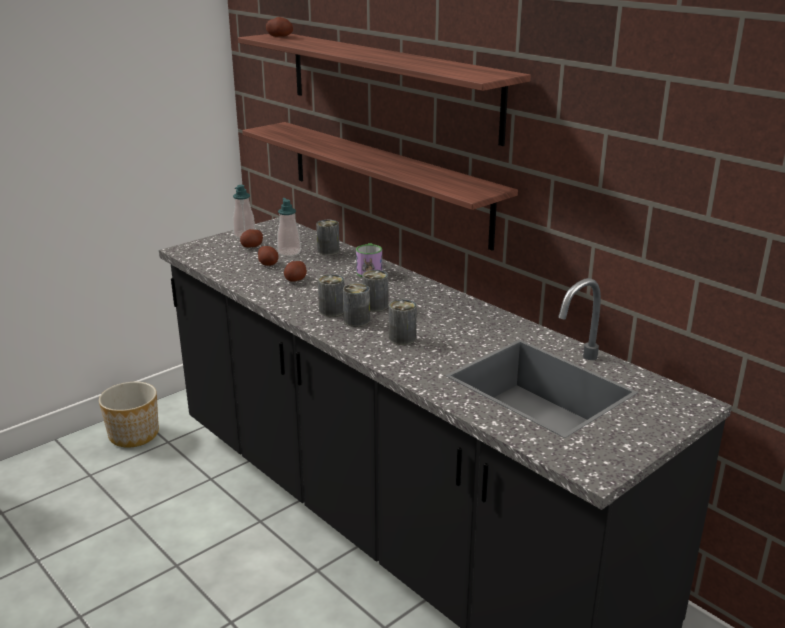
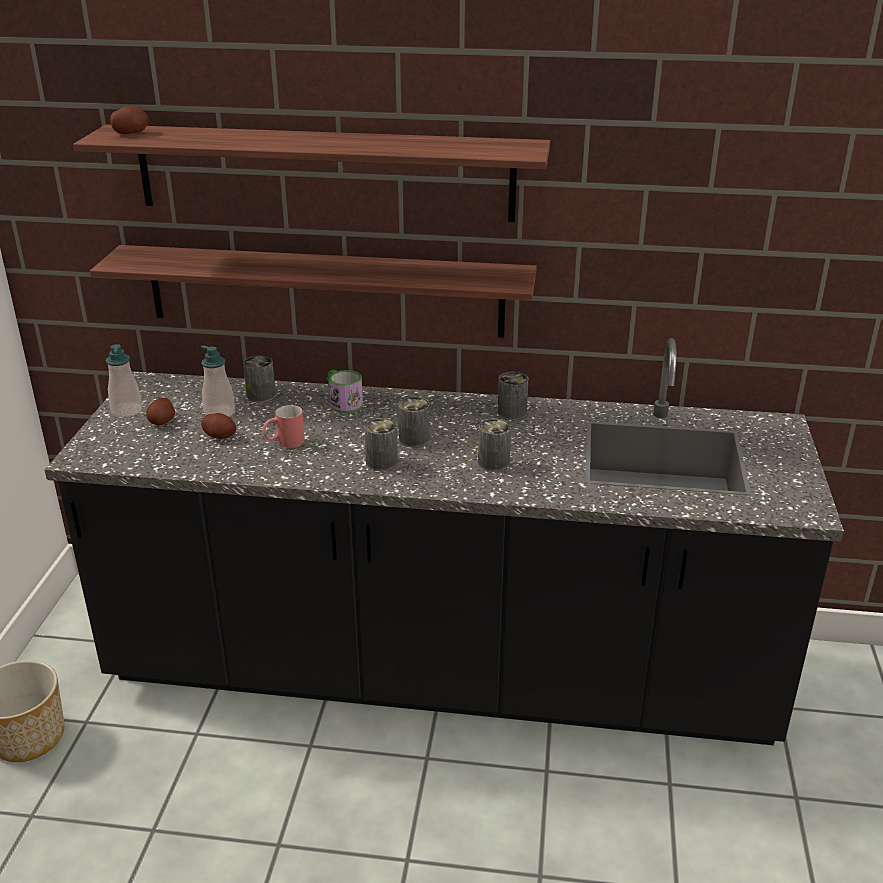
camera: 40 degrees left, 5 degrees up
(296, 280) = (284, 443): potato -> red mug
(356, 320) = (423, 462): can -> can (512, 413)

